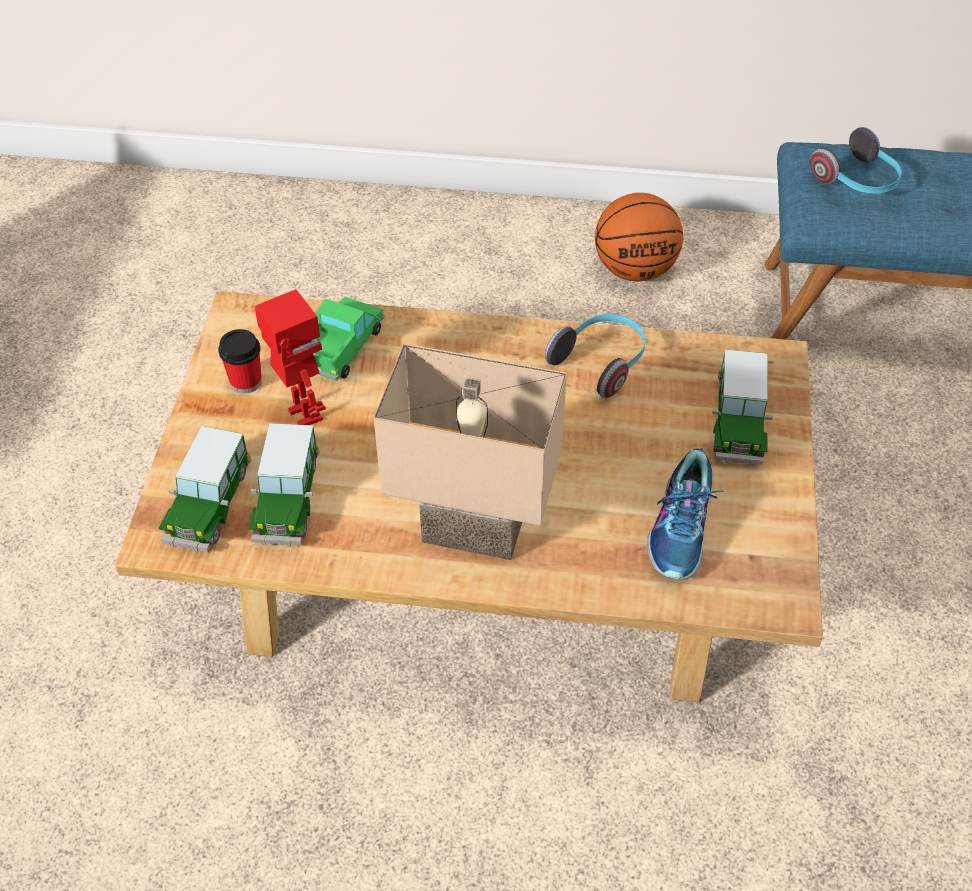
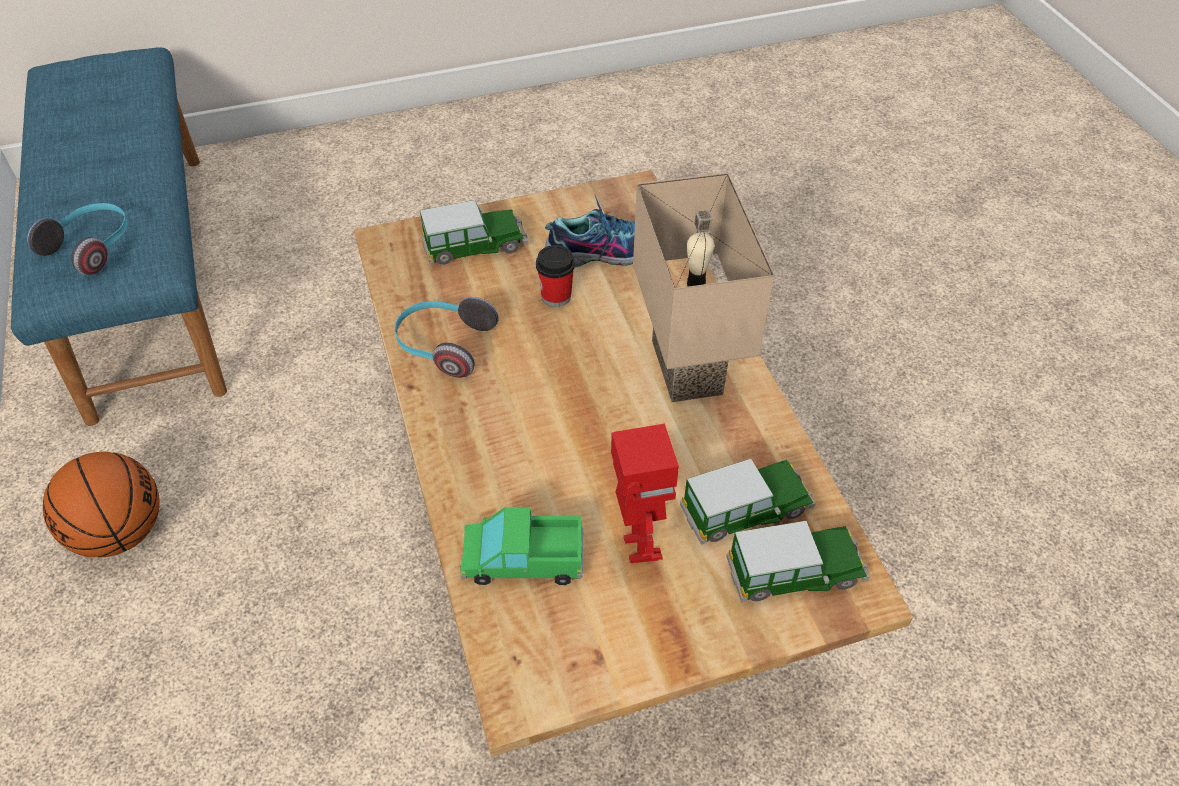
camera: 115 degrees left, 0 degrees up
(246, 382) = (622, 627): cup -> cup (556, 296)
(303, 416) = (638, 548): toy robot -> toy robot turned 135 degrees clockwise

